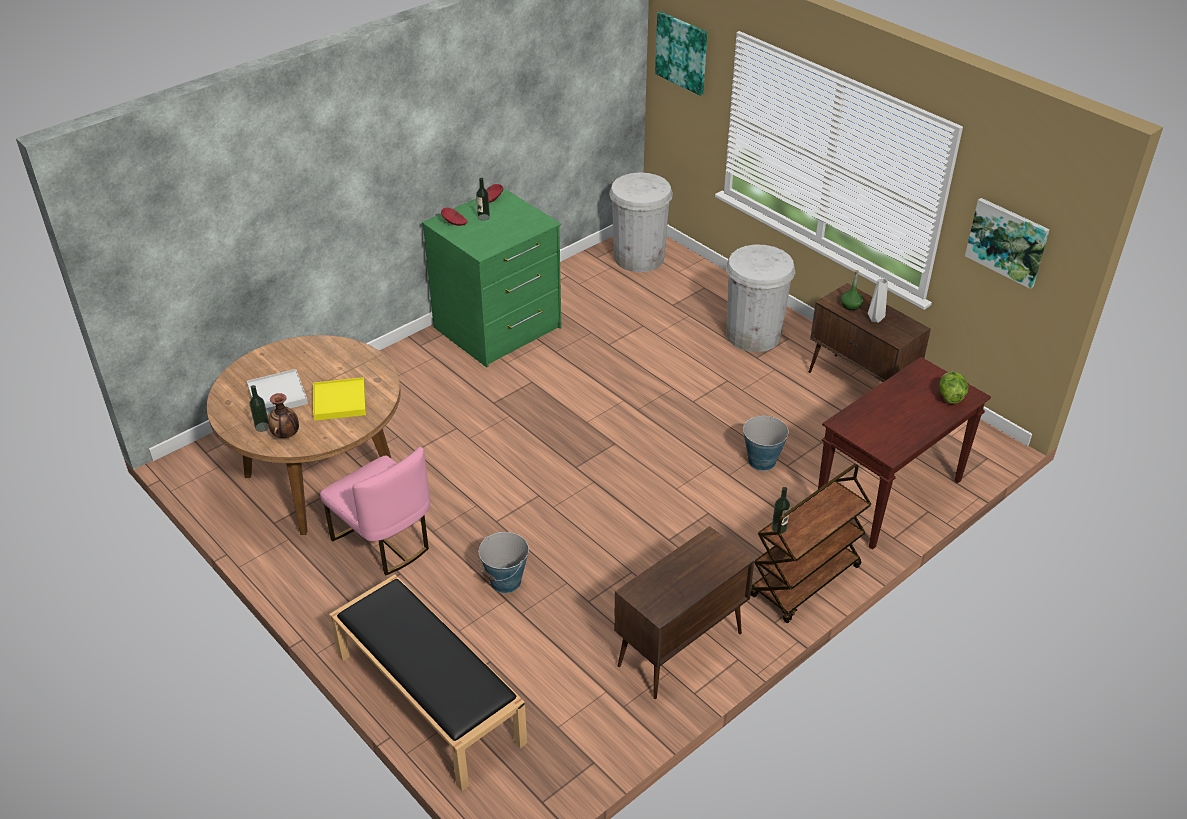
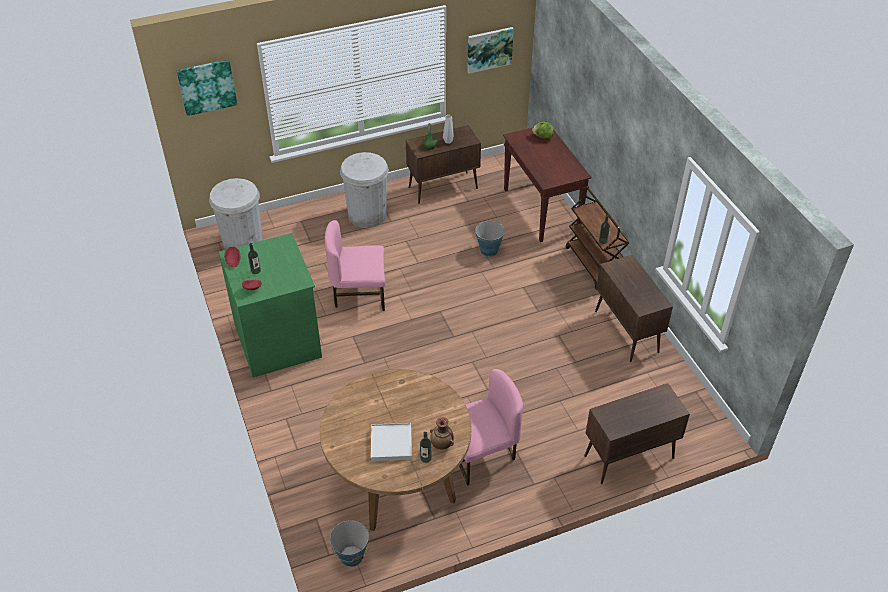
camera: 70 degrees left, 5 degrees up
(340, 401) = (417, 407): yellow tray -> none
(428, 697) = (628, 457): black bench -> brown cabinet
(506, 581) = (544, 397): bucket -> bucket (351, 555)
(605, 367) = (359, 294): none -> pink chair

